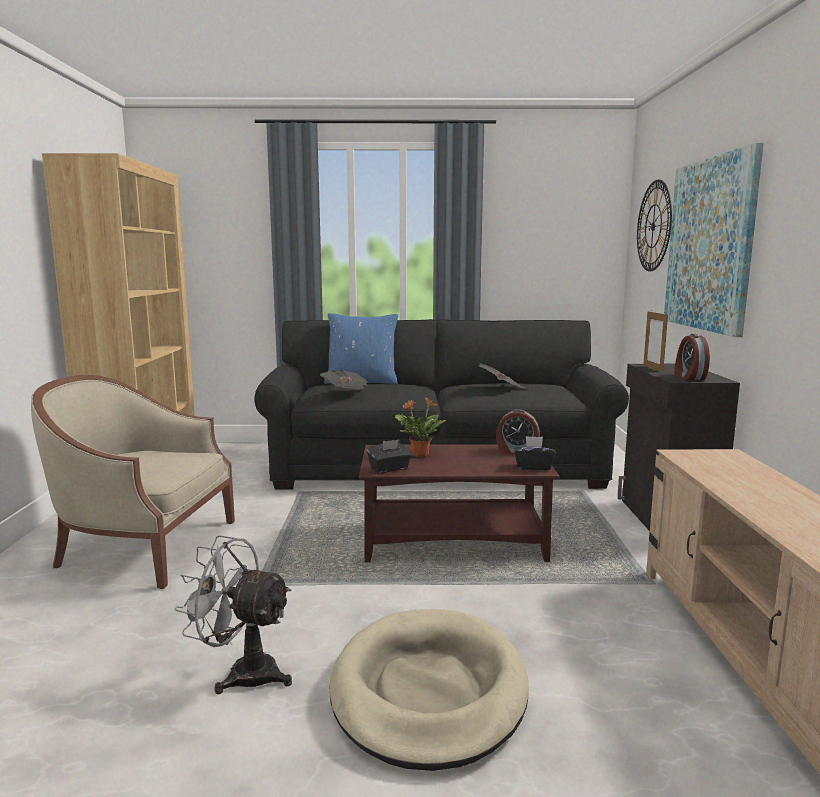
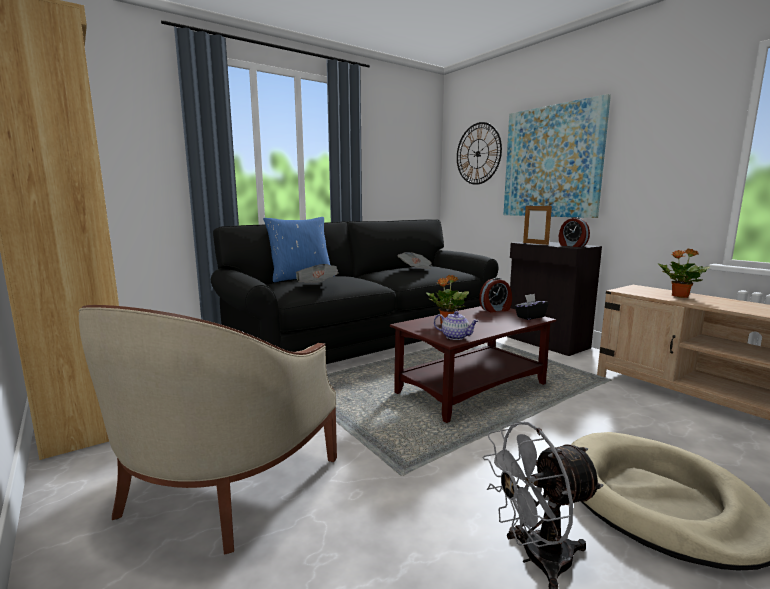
camera: 35 degrees left, 0 degrees up
(144, 547) = (223, 483): beige armchair -> beige armchair turned 45 degrees counterclockwise
(389, 469) = (455, 337): black tissue box -> teapot
(737, 475) = (679, 296): none -> potted plant

